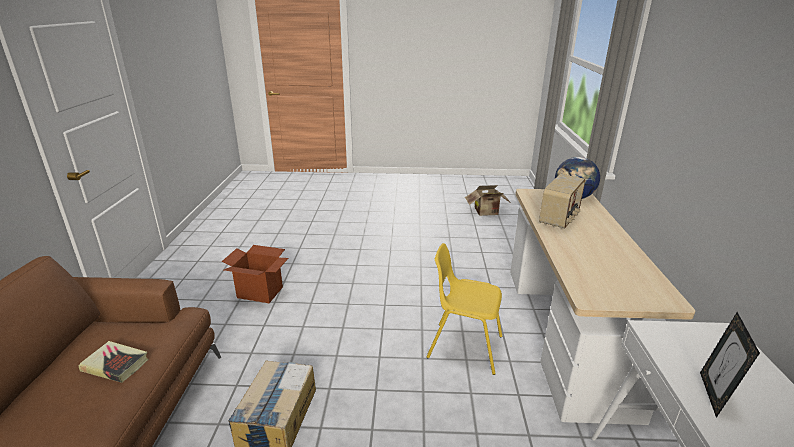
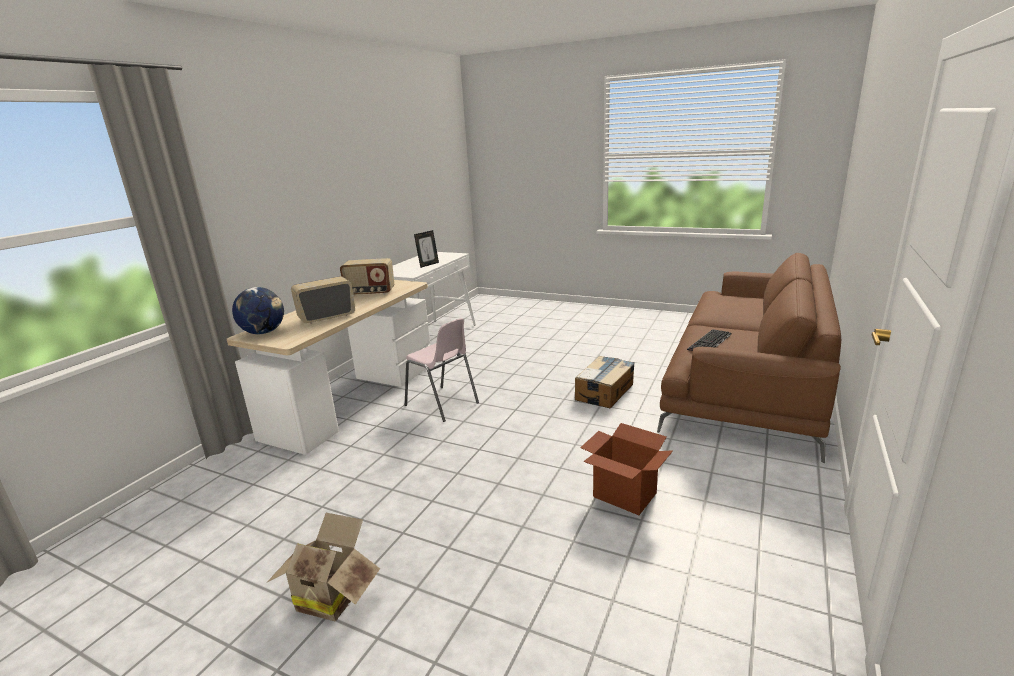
camera: 155 degrees left, 5 degrees down
(115, 365) = (710, 342): book -> keyboard
(464, 347) = (442, 404): yellow chair -> pink chair
(487, 213) = (120, 593): cardboard box -> cardboard box (331, 595)
(606, 265) = (370, 293): none -> radio

